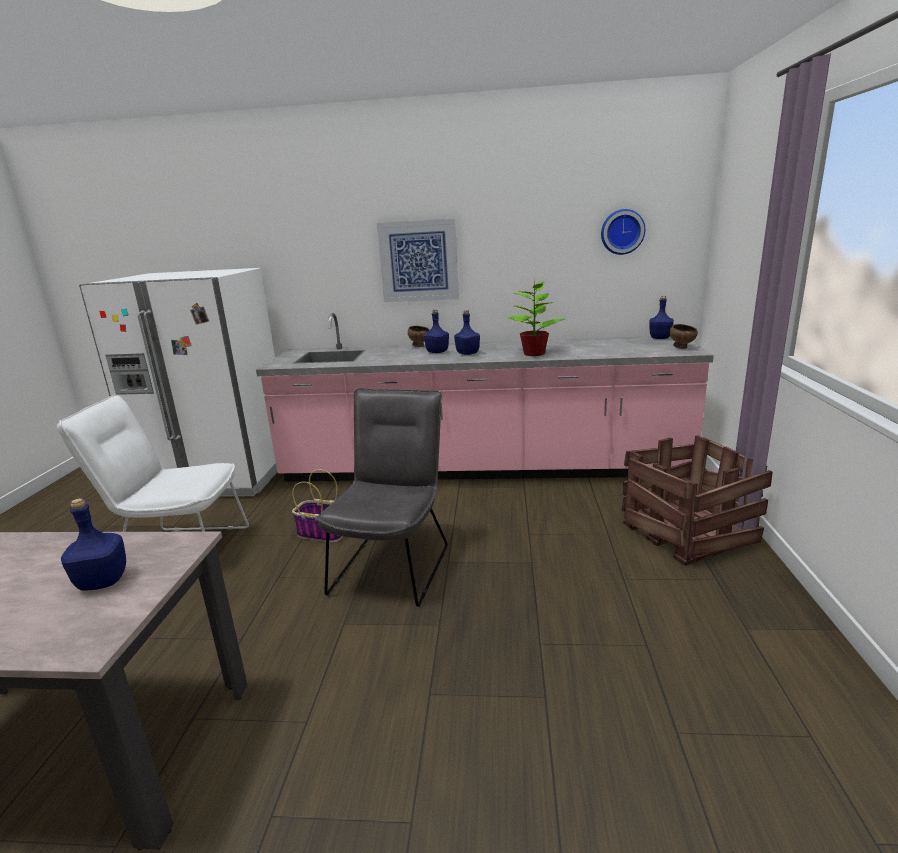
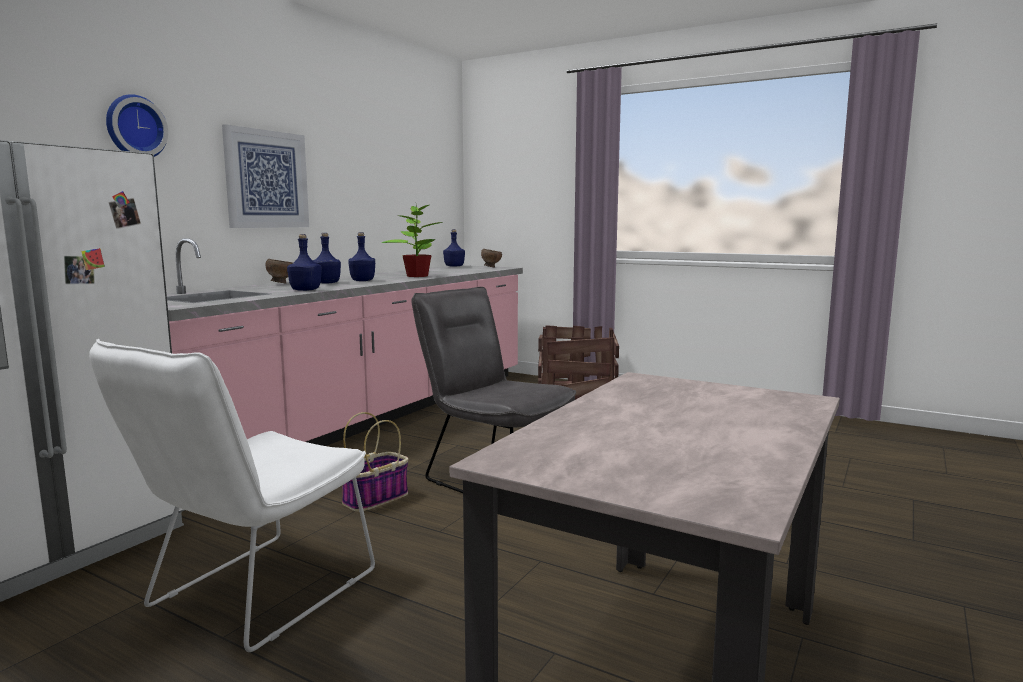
camera: 65 degrees left, 10 degrees down
(103, 581) = (694, 398): blue bottle -> blue bottle (305, 290)
(622, 232) = (419, 172): wall clock -> wall clock (134, 127)

